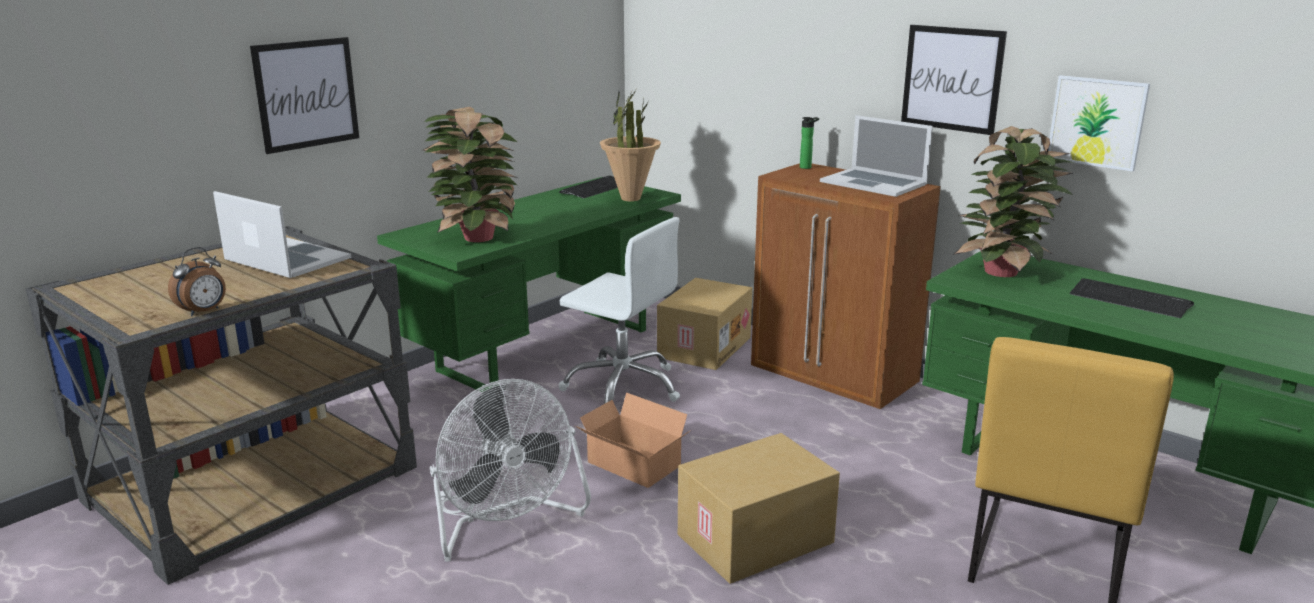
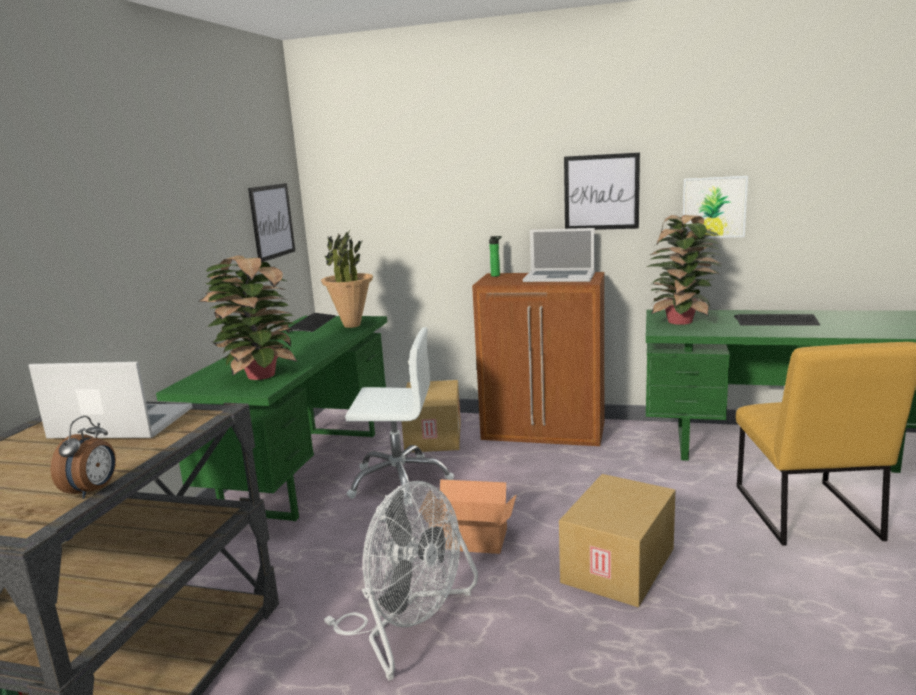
camera: 25 degrees left, 5 degrees down
(306, 94) = (80, 258): picture -> picture (272, 221)

